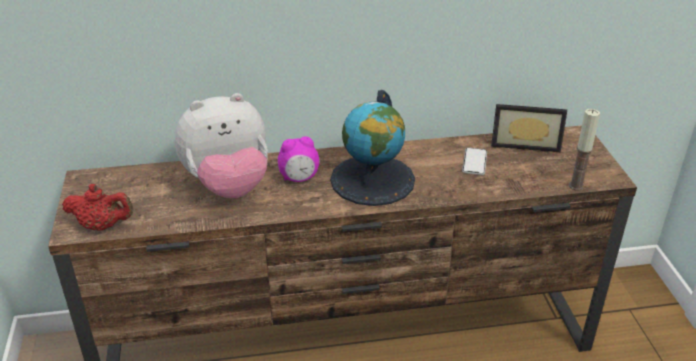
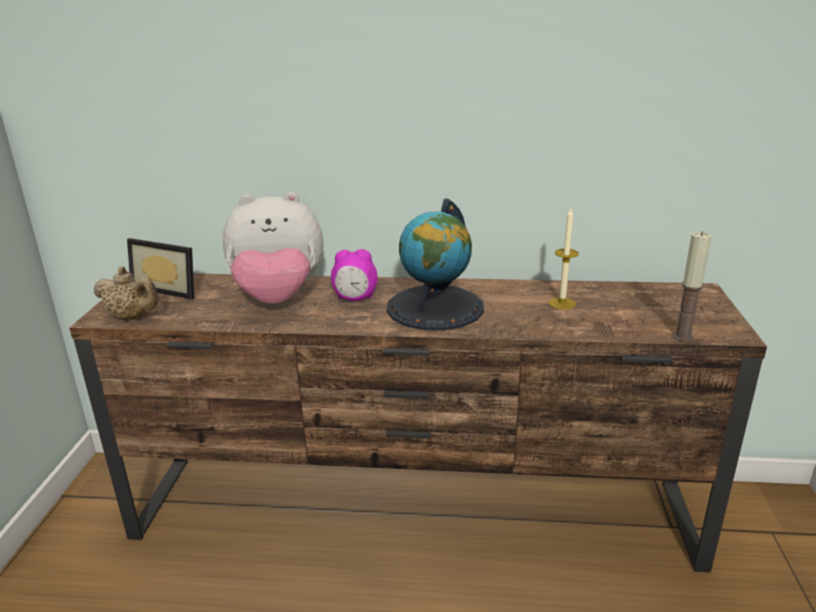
camera: 15 degrees right, 10 degrees down
(103, 226) = (132, 317): red teapot -> beige teapot
(474, 162) = (562, 303): phone -> candle
(525, 143) = (631, 292): picture frame -> picture frame (170, 288)

